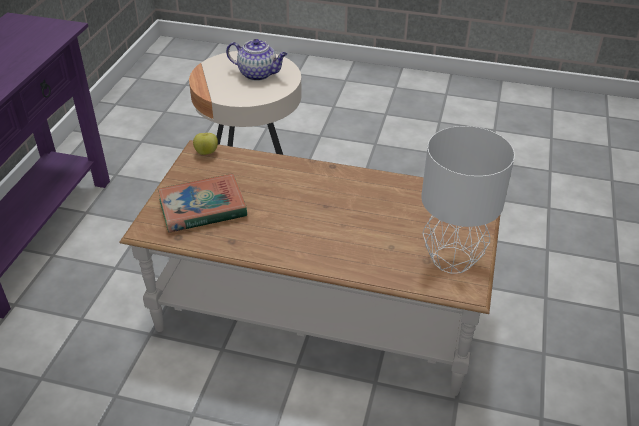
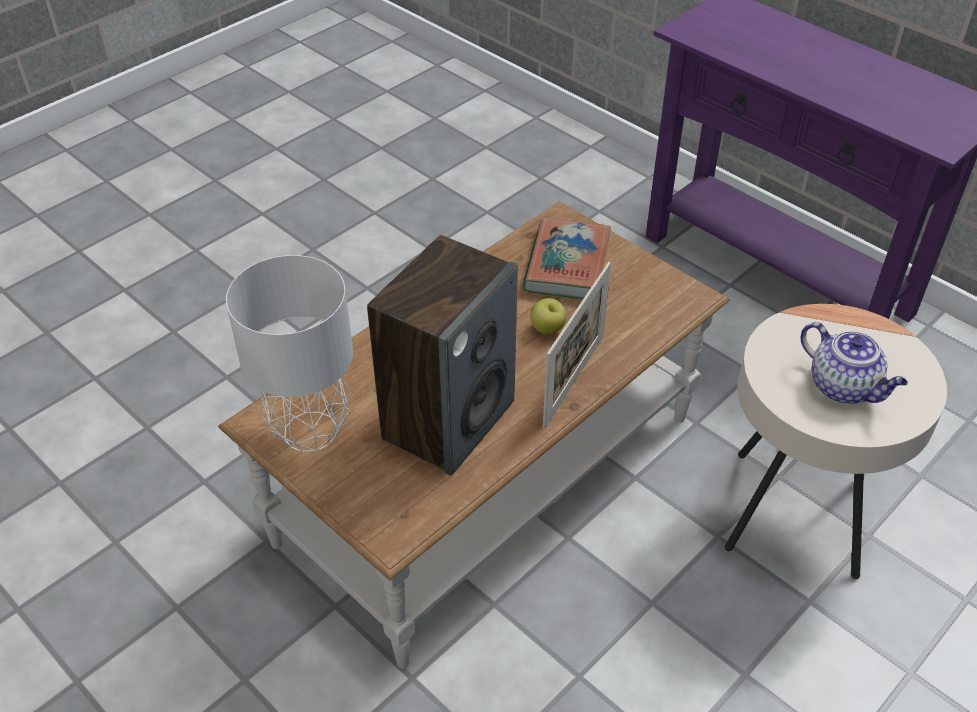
camera: 120 degrees right, 5 degrees up
(206, 153) = (682, 299): apple -> apple (547, 329)
(258, 74) = (844, 387): teapot -> teapot turned 90 degrees counterclockwise
(312, 172) = (574, 380): none -> picture frame
(386, 207) = (448, 419): none -> speaker

